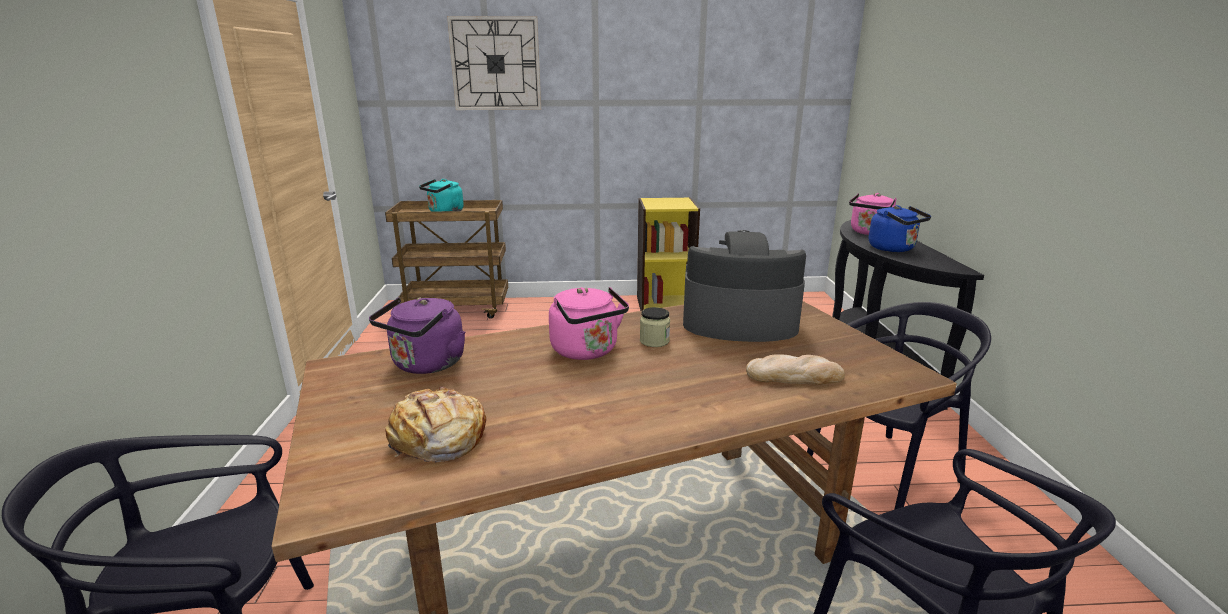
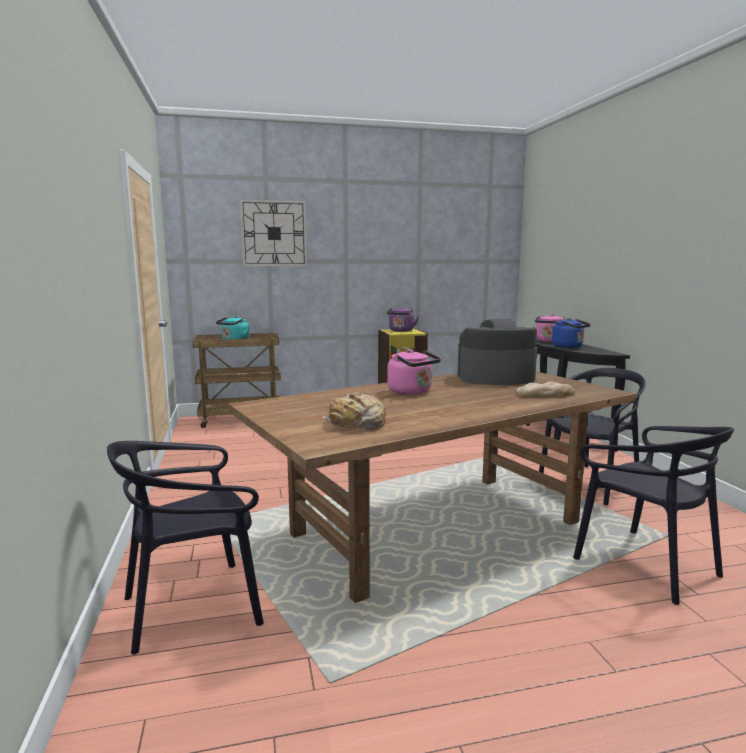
camera: 10 degrees left, 10 degrees down
(426, 365) = (313, 401): purple kettle -> purple kettle (401, 331)
(654, 341) = (450, 387): jar -> none

